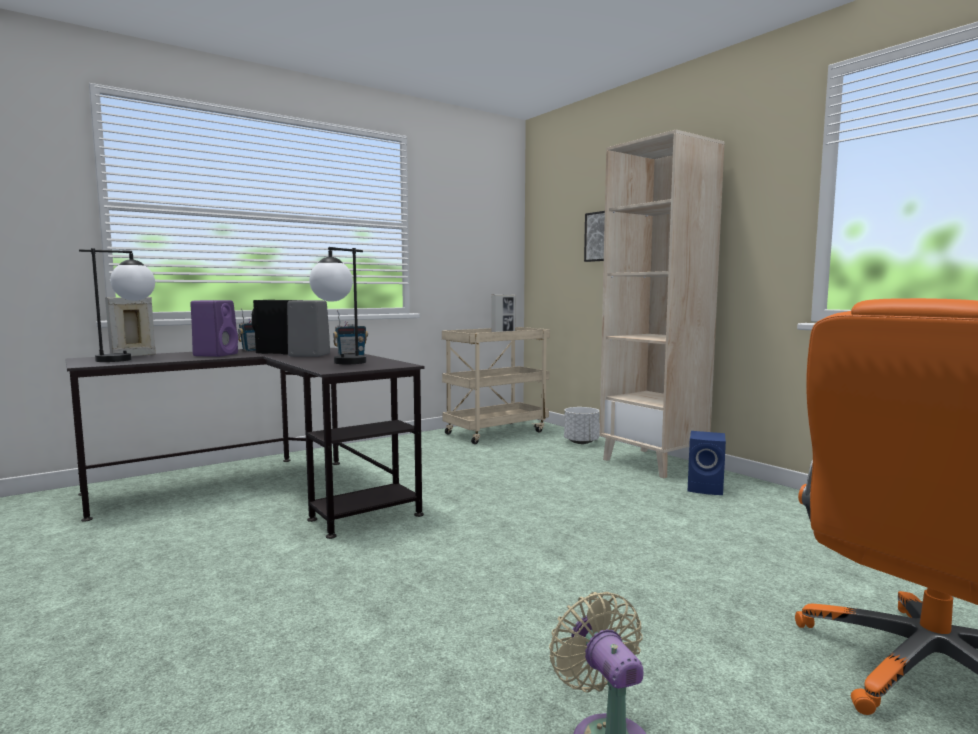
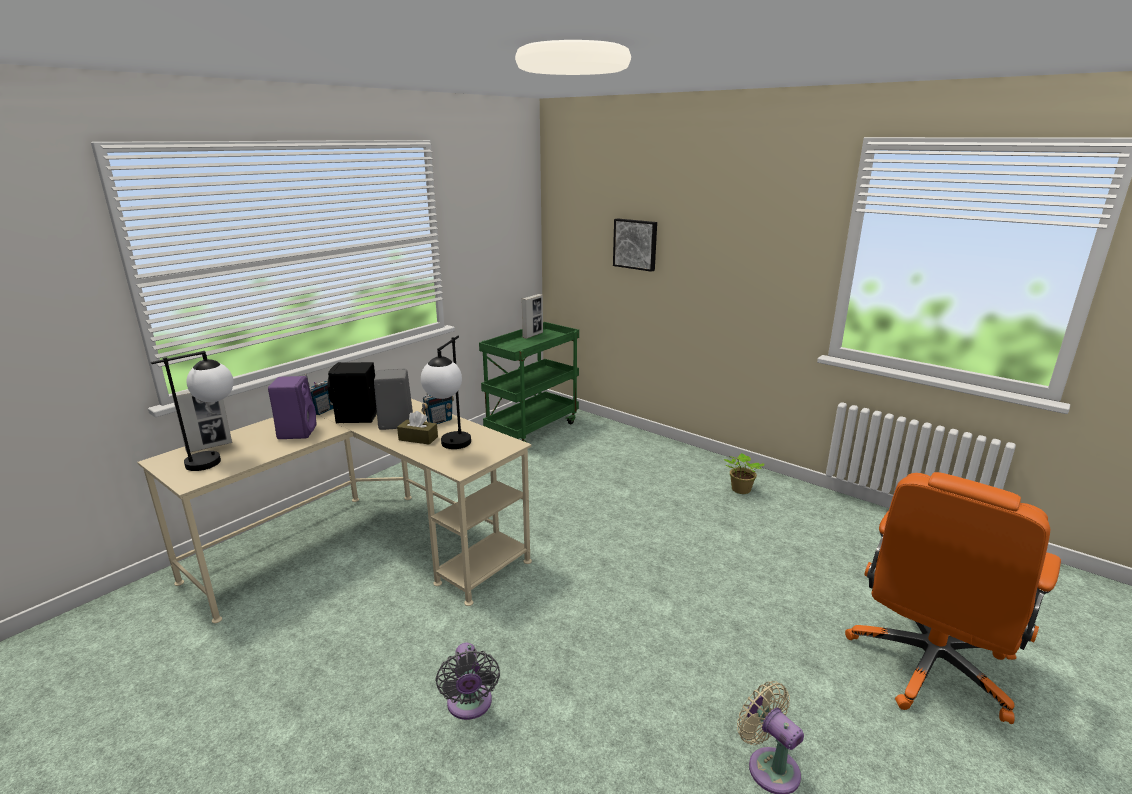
camera: 15 degrees left, 15 degrees up
(133, 356) = (209, 446): picture frame -> picture frame turned 150 degrees counterclockwise
(260, 613) = (469, 705): none -> grey fan
(265, 490) = (365, 548): black desk -> beige desk
(317, 360) = (418, 438): none -> brown tissue box
(496, 432) = (532, 428): beige cart -> green cart
(580, 442) = (614, 435): white planter -> none
(654, 463) = (687, 460): beige bookcase -> none
(706, 488) = (740, 490): blue speaker -> potted plant

